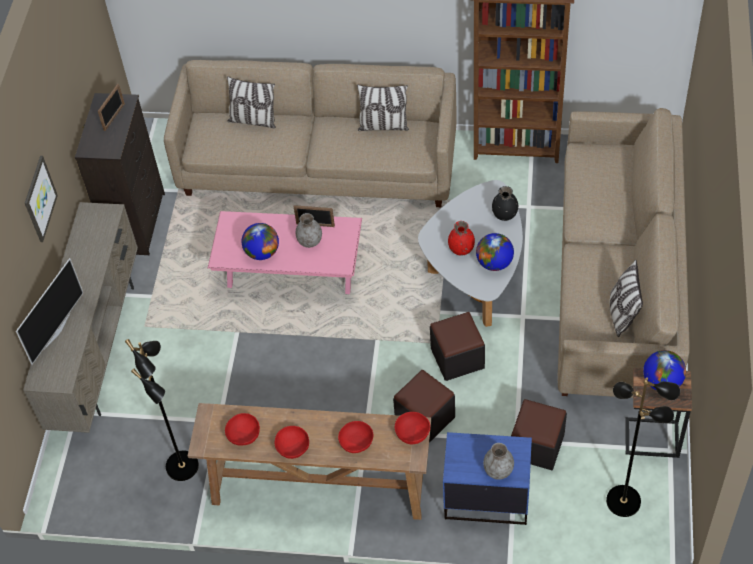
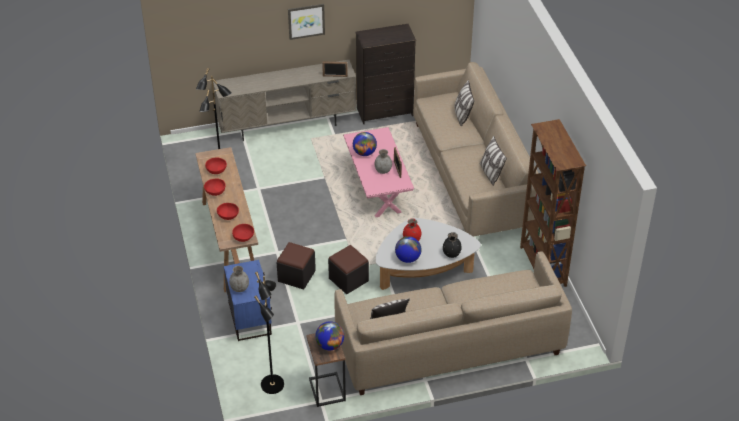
camera: 65 degrees right, 10 degrees down
(56, 331) = (255, 79): television -> none
(114, 117) = (393, 36): picture frame -> picture frame (335, 76)
(537, 446) = (297, 333): black ottoman -> none

